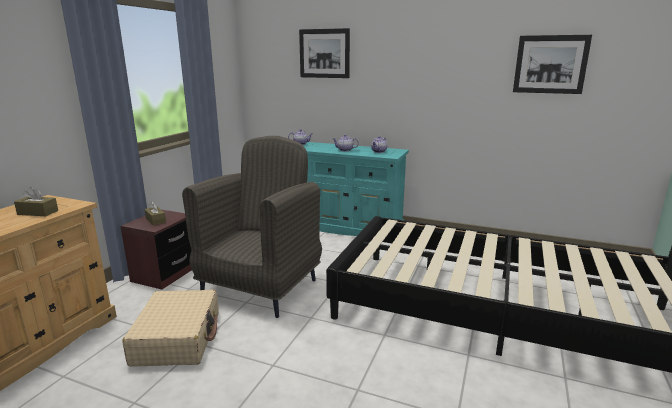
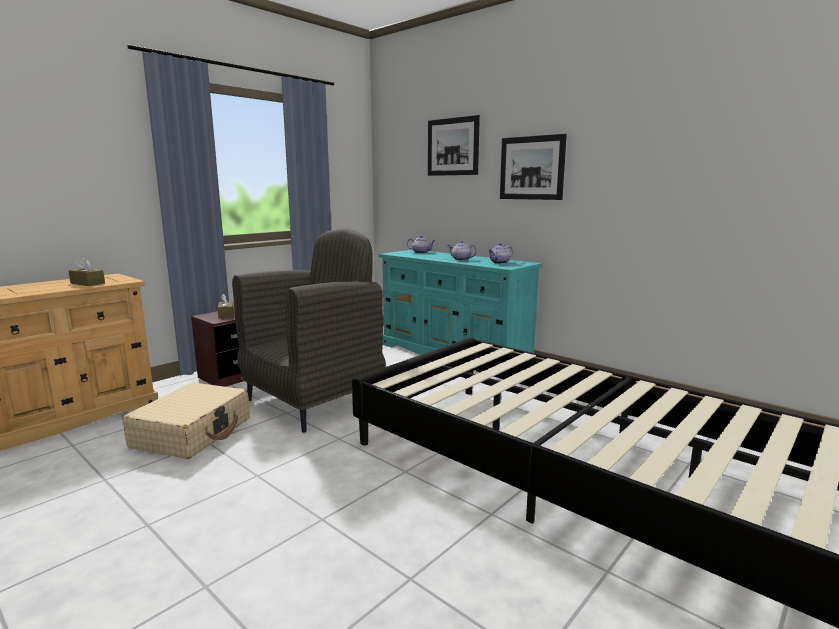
camera: 20 degrees right, 5 degrees down
(550, 64) = (727, 145): picture -> picture (531, 168)

